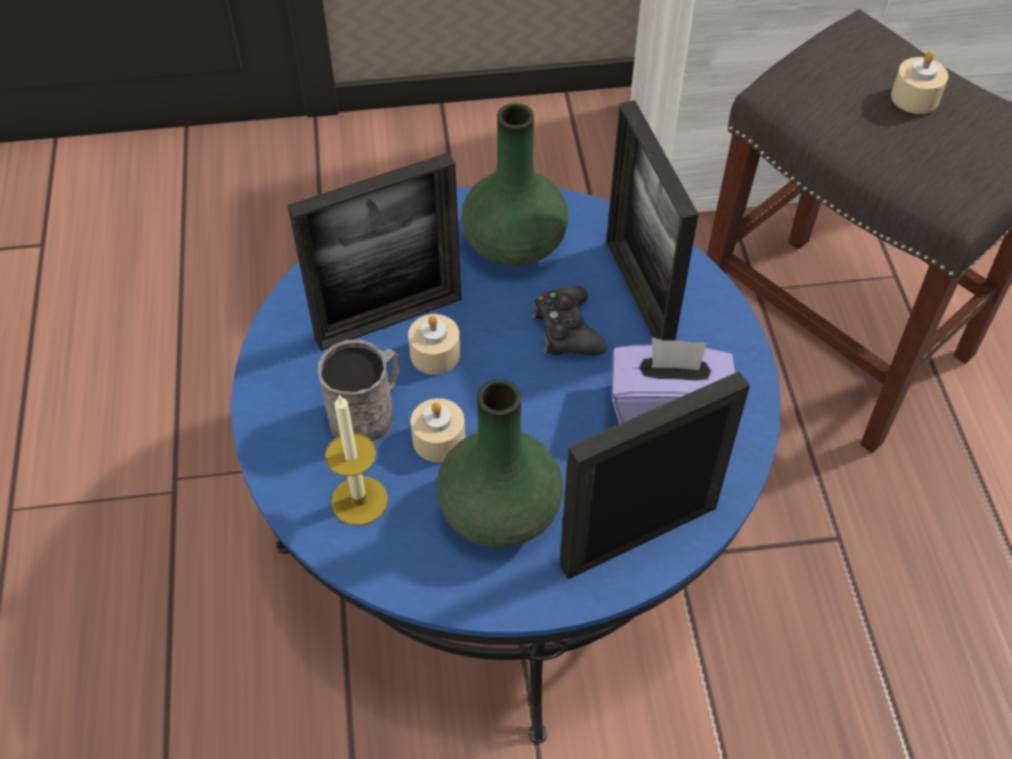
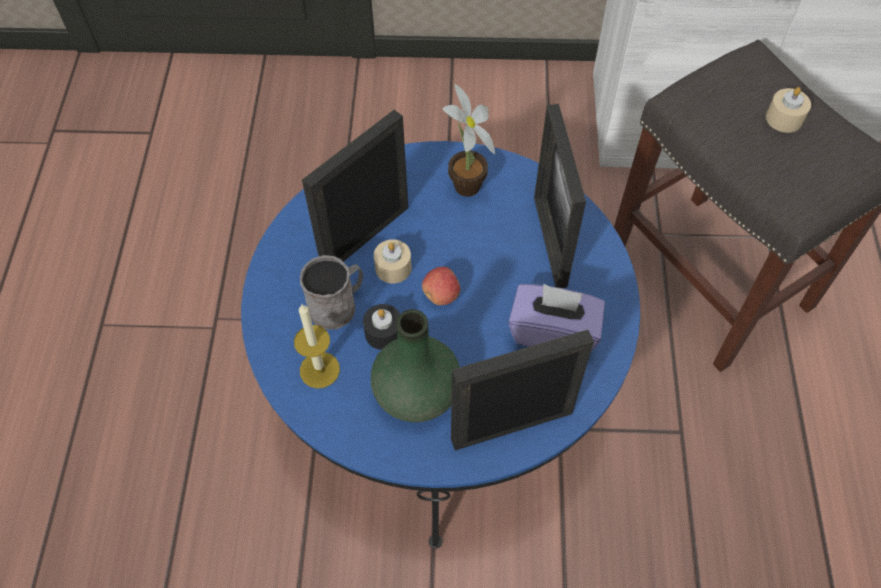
camera: 10 degrees right, 5 degrees up
(389, 319) = (365, 237): picture frame -> picture frame turned 150 degrees clockwise
(439, 439) = (383, 333): beige candle -> black candle
(508, 380) = (441, 295): none -> apple
(513, 243) = (465, 190): green vase -> potted plant
(567, 330) = (491, 263): black game controller -> none

